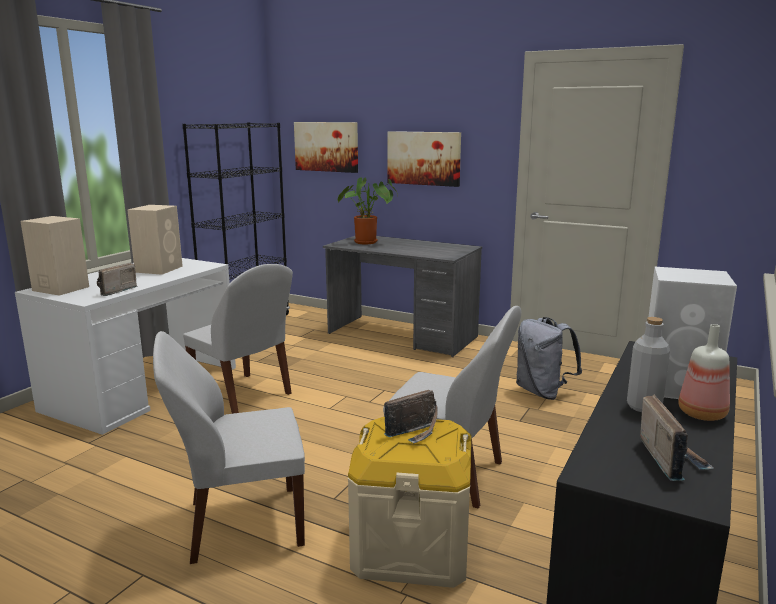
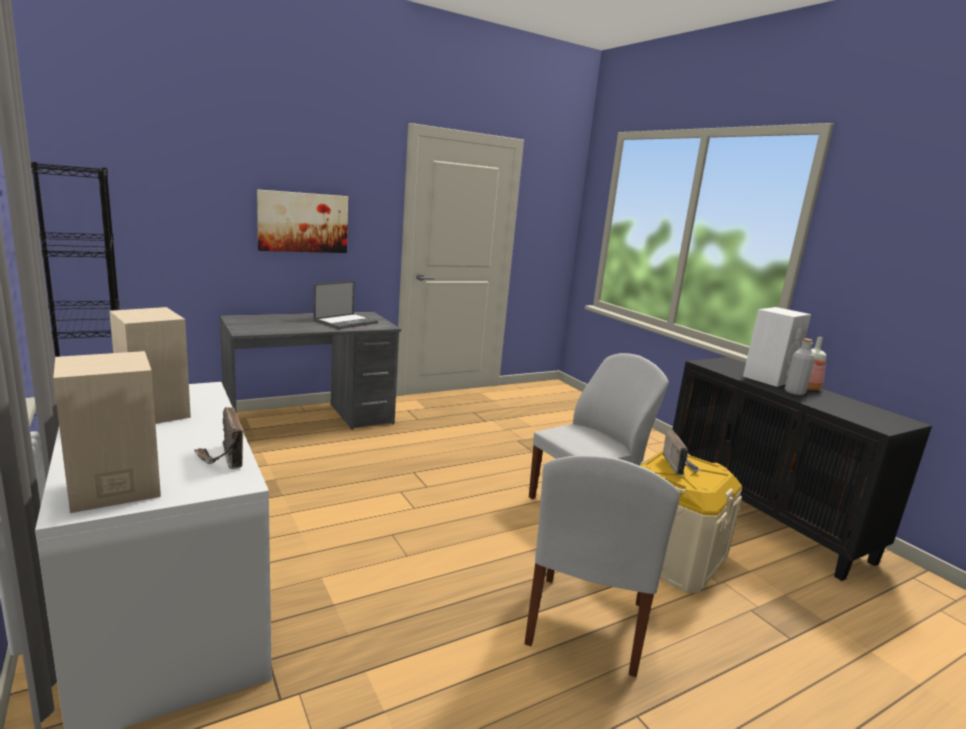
camera: 60 degrees left, 0 degrees up
(243, 396) = (315, 541): white chair -> none
(326, 146) = (155, 203): picture -> none
(368, 242) = (267, 323): potted plant -> none
(427, 249) = (346, 322): none -> laptop
(542, 392) = (500, 426): grey backpack -> none
(671, 459) = (863, 410): radio -> none

